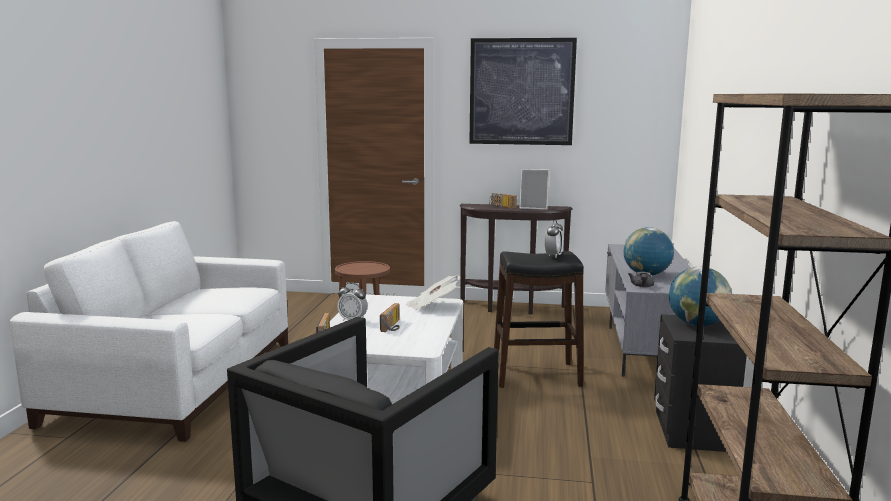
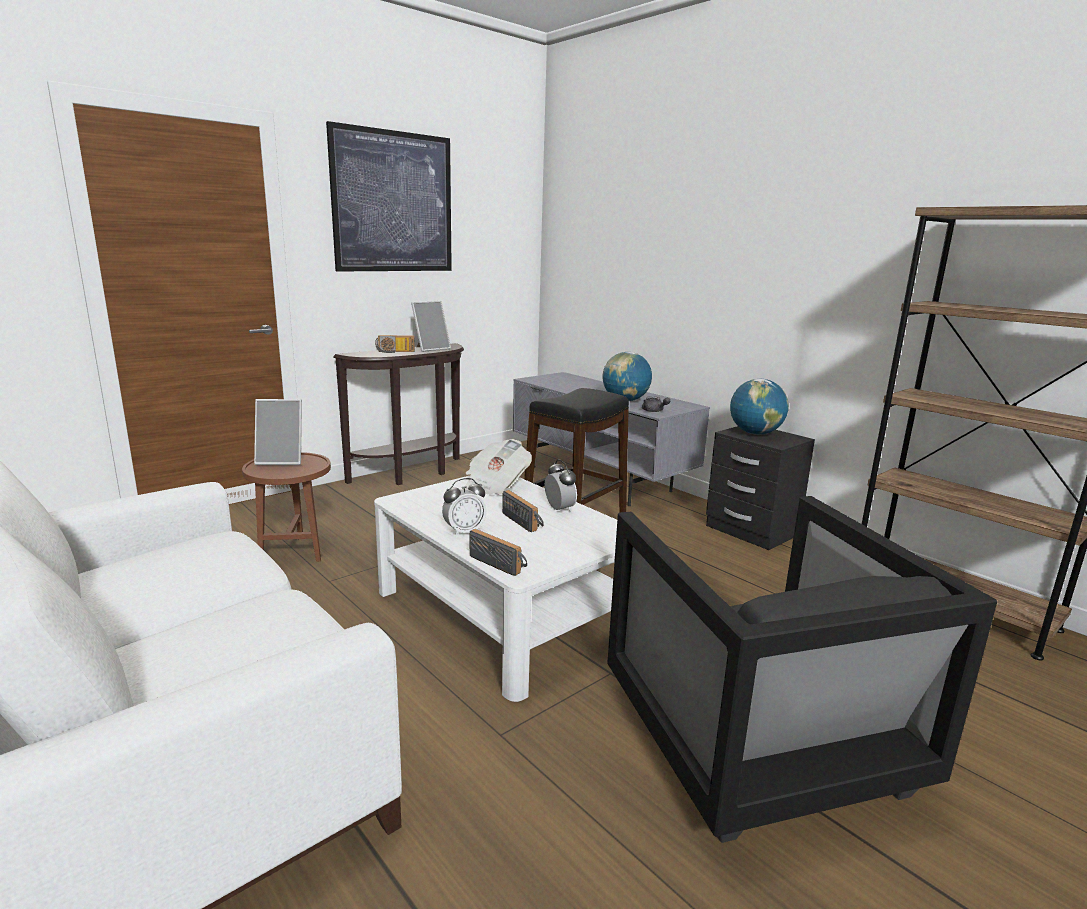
camera: 50 degrees left, 5 degrees up
(365, 265) = (282, 460): none -> picture frame
(553, 256) = (591, 395): alarm clock -> alarm clock (559, 509)

